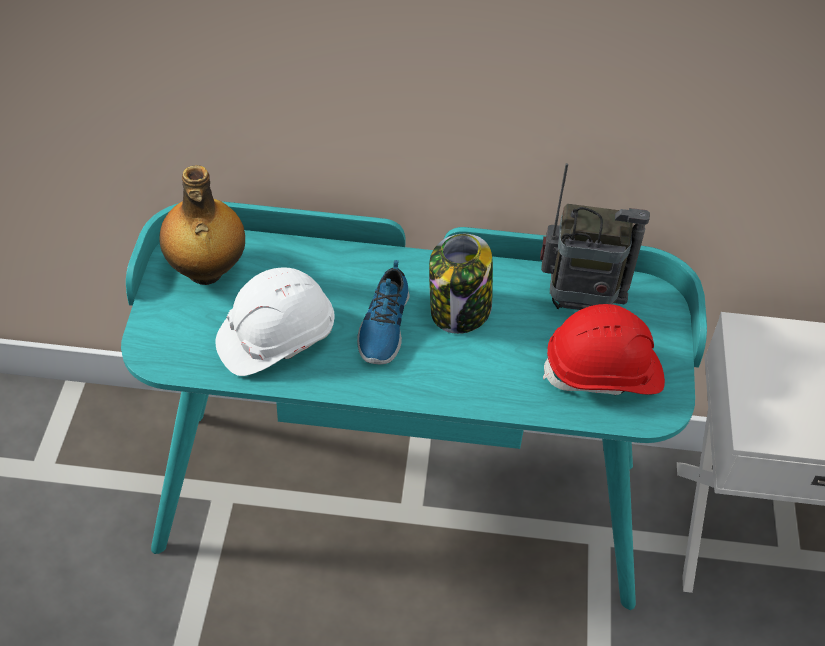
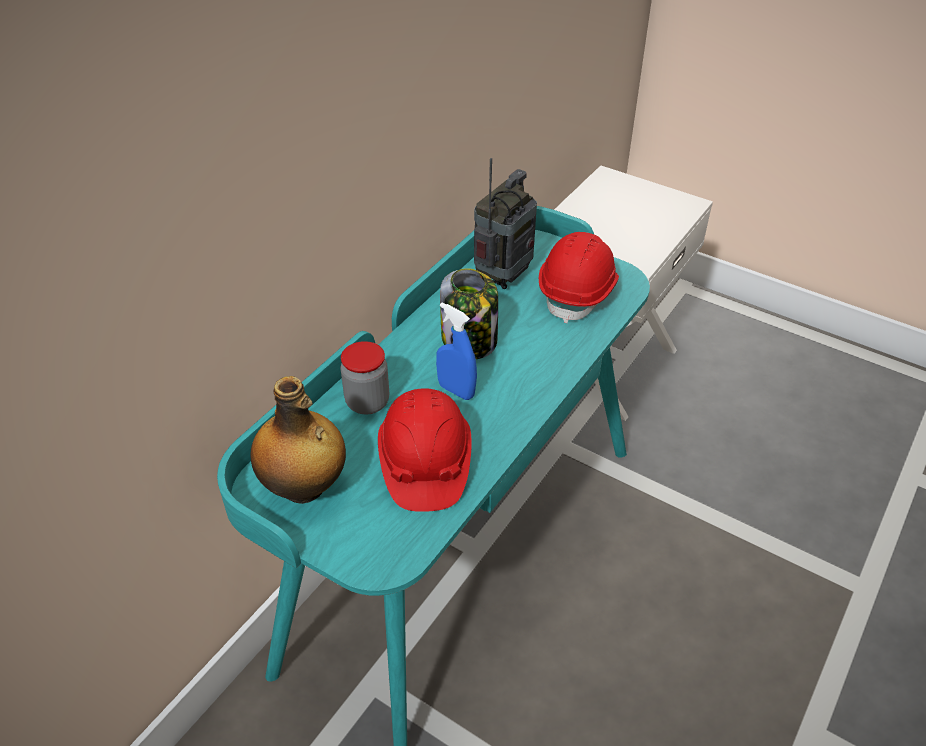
camera: 60 degrees left, 5 degrees down
(276, 339) = (424, 464): white hard hat -> red hard hat
(328, 270) = (367, 402): none -> jar
(383, 326) = (456, 390): shoe -> blue spray bottle

